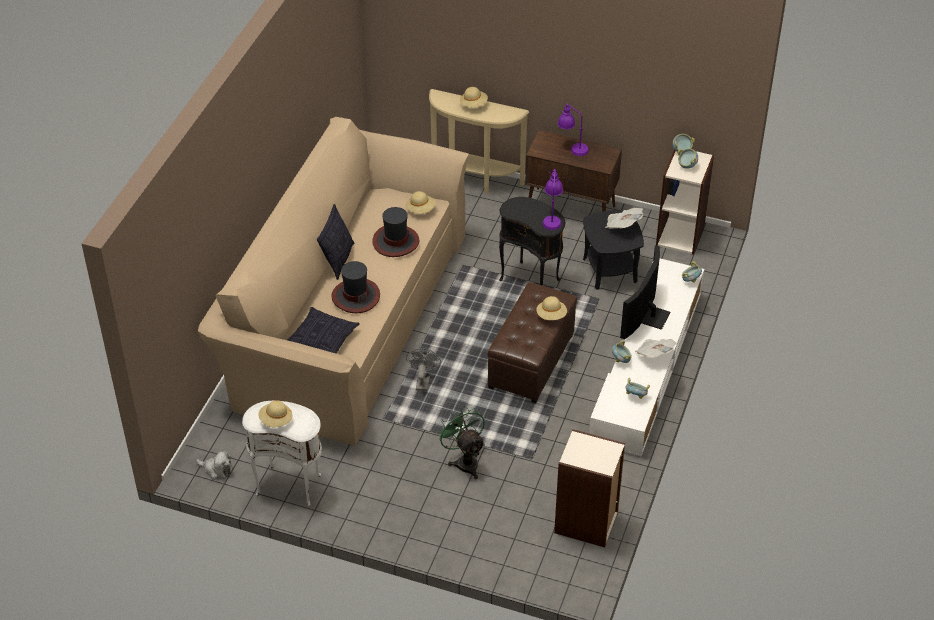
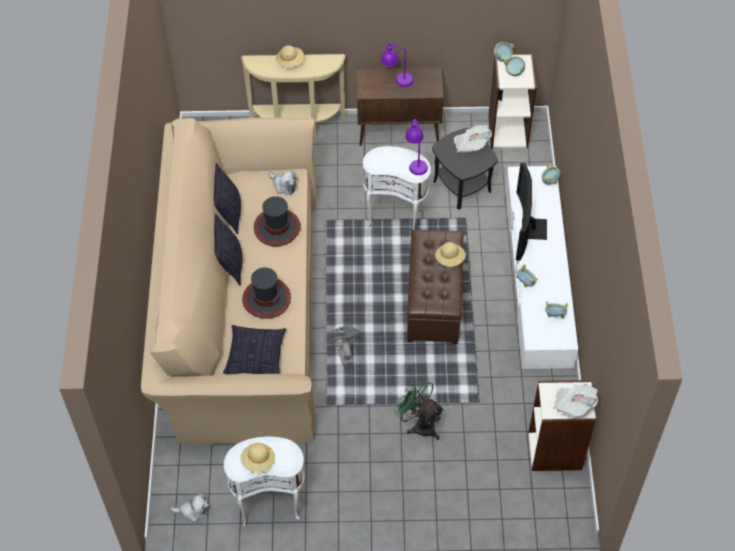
camera: 20 degrees left, 10 degrees up
(359, 219) = (229, 213): none -> pillow
(421, 209) = (284, 185): beige hat -> plush toy
(531, 280) = (396, 217): black side table -> white side table
(654, 354) = (552, 267): newspaper -> newspaper (573, 404)

